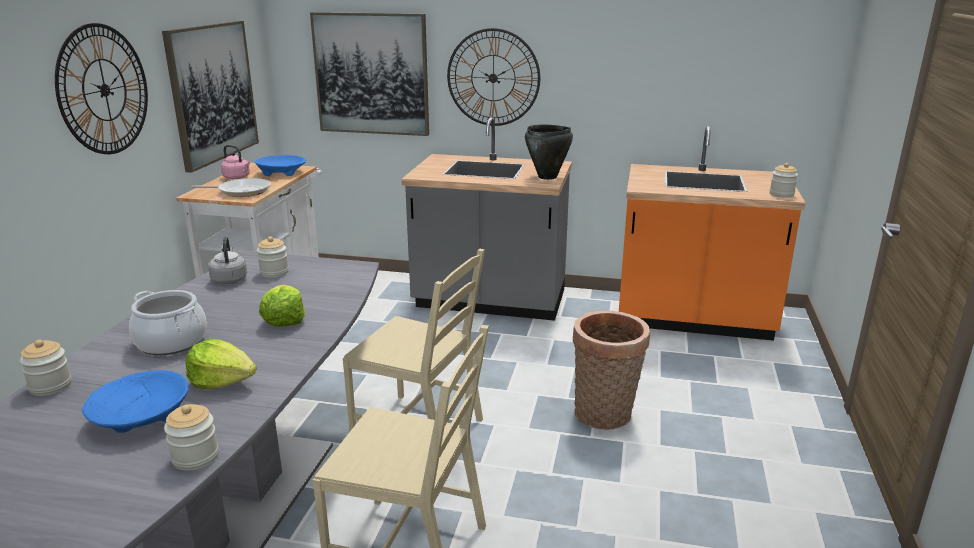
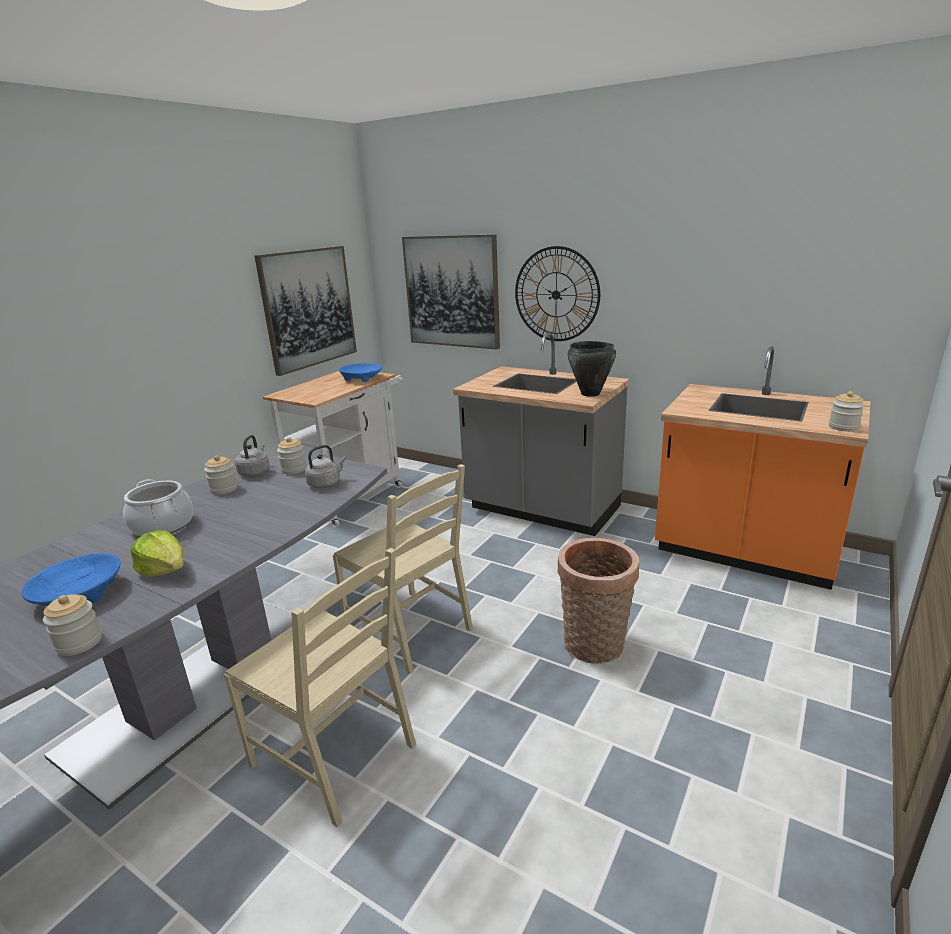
camera: 20 degrees right, 0 degrees up
(50, 386) = (47, 554): jar -> jar (224, 489)
(104, 90) = (190, 305): wall clock -> none
(237, 177) = (324, 381): pink kettle -> none
(241, 191) = (315, 394): frying pan -> none
(284, 320) = (262, 516): lettuce -> none
(326, 283) = (326, 483): none -> grey kettle

